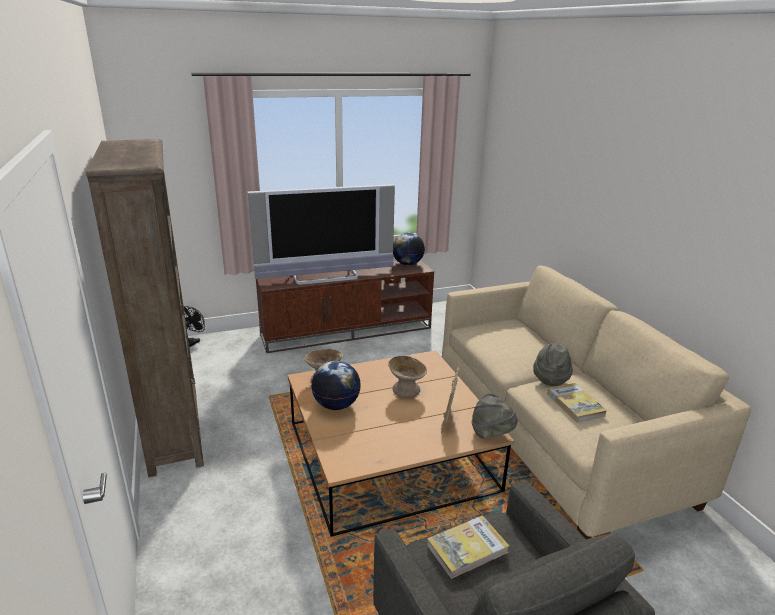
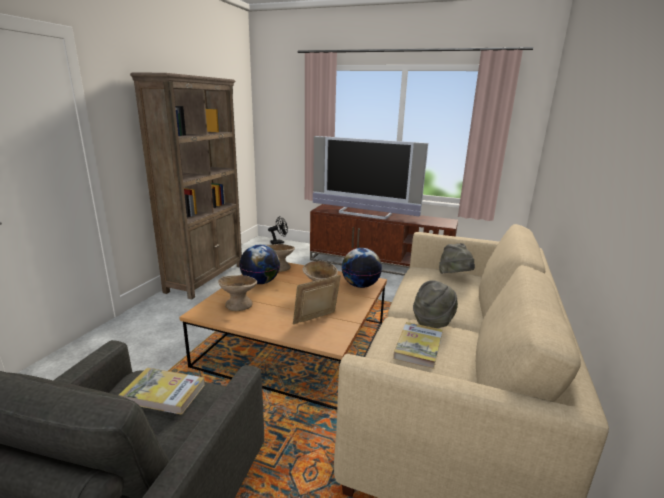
camera: 40 degrees right, 5 degrees down
(361, 440) = (238, 305): none -> beige bowl
(407, 264) = (441, 220): globe -> globe (360, 285)
(492, 434) = (331, 343): grey hat -> grey hat (455, 277)

